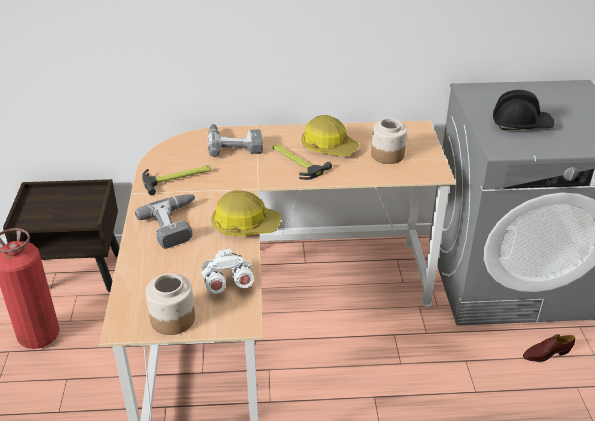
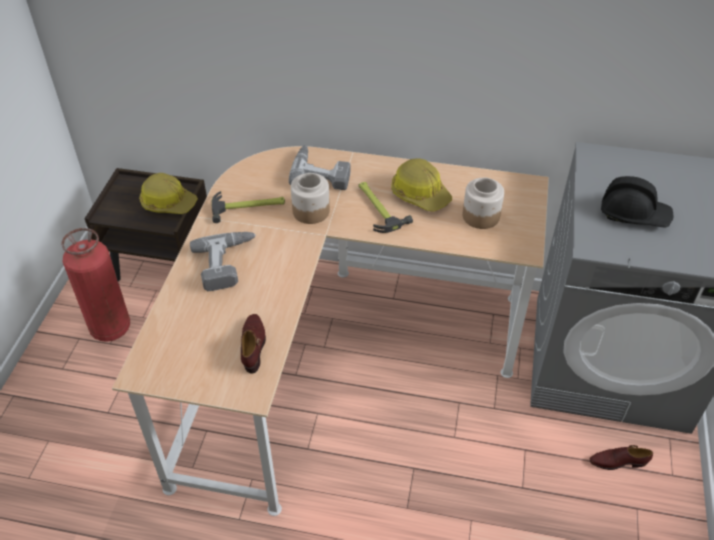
camera: 15 degrees right, 10 degrees up
(172, 319) = (187, 375): jar -> jar (310, 211)
(227, 283) = (253, 345): white binoculars -> brown shoe
(245, 225) = (296, 278): hard hat -> hard hat (168, 202)

